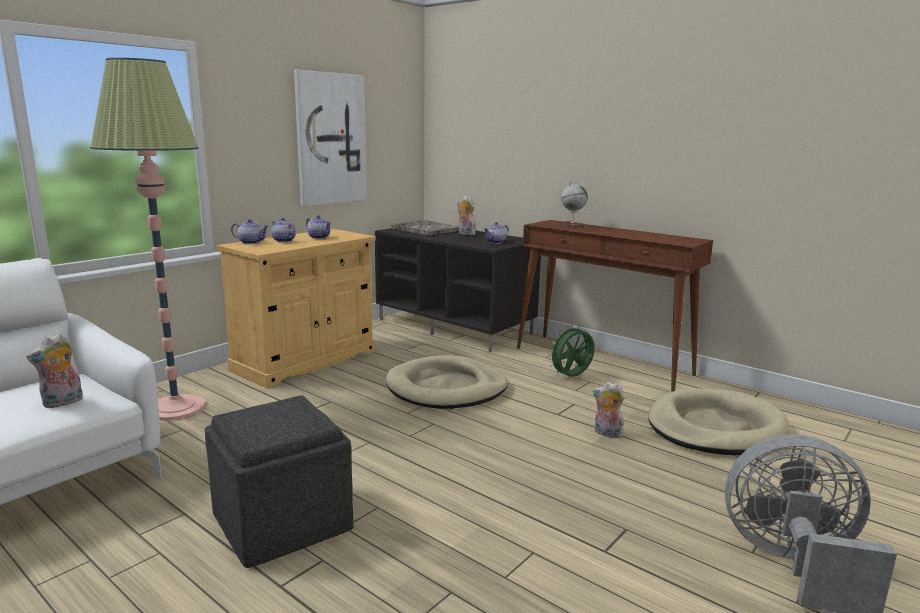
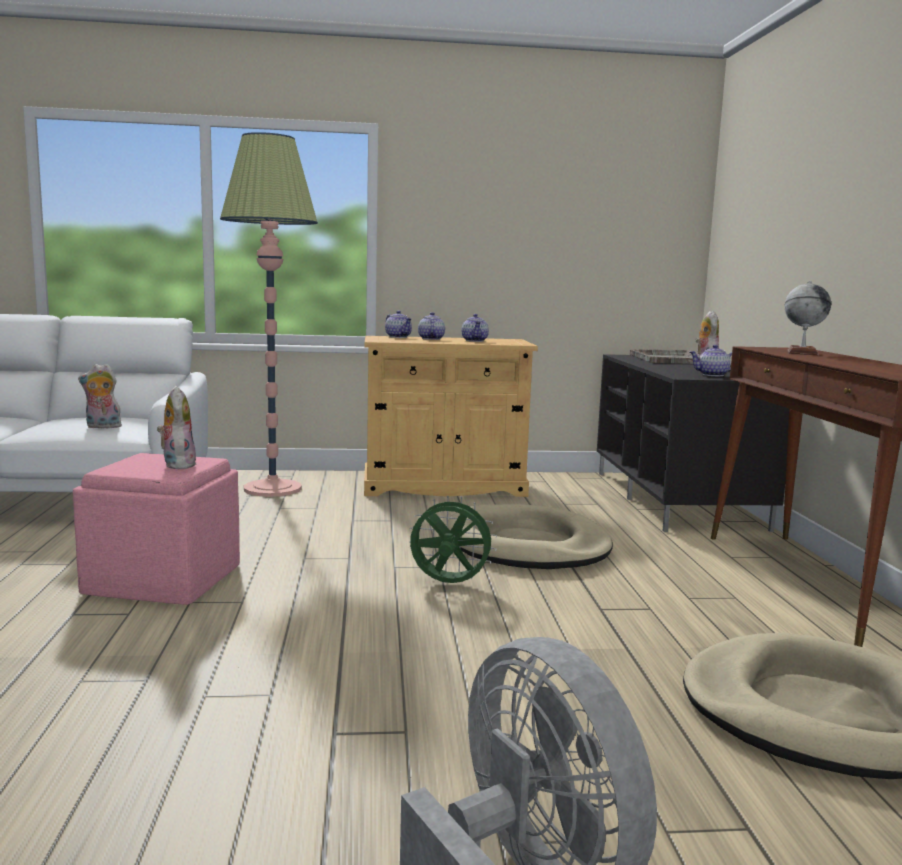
camera: 45 degrees right, 5 degrees down
(280, 522) = (163, 579): grey ottoman -> pink ottoman
(330, 139) = (545, 232): picture -> none
(571, 377) = (716, 585): green fan -> green fan (448, 584)
(606, 434) = (618, 649): plush toy -> plush toy (177, 465)

